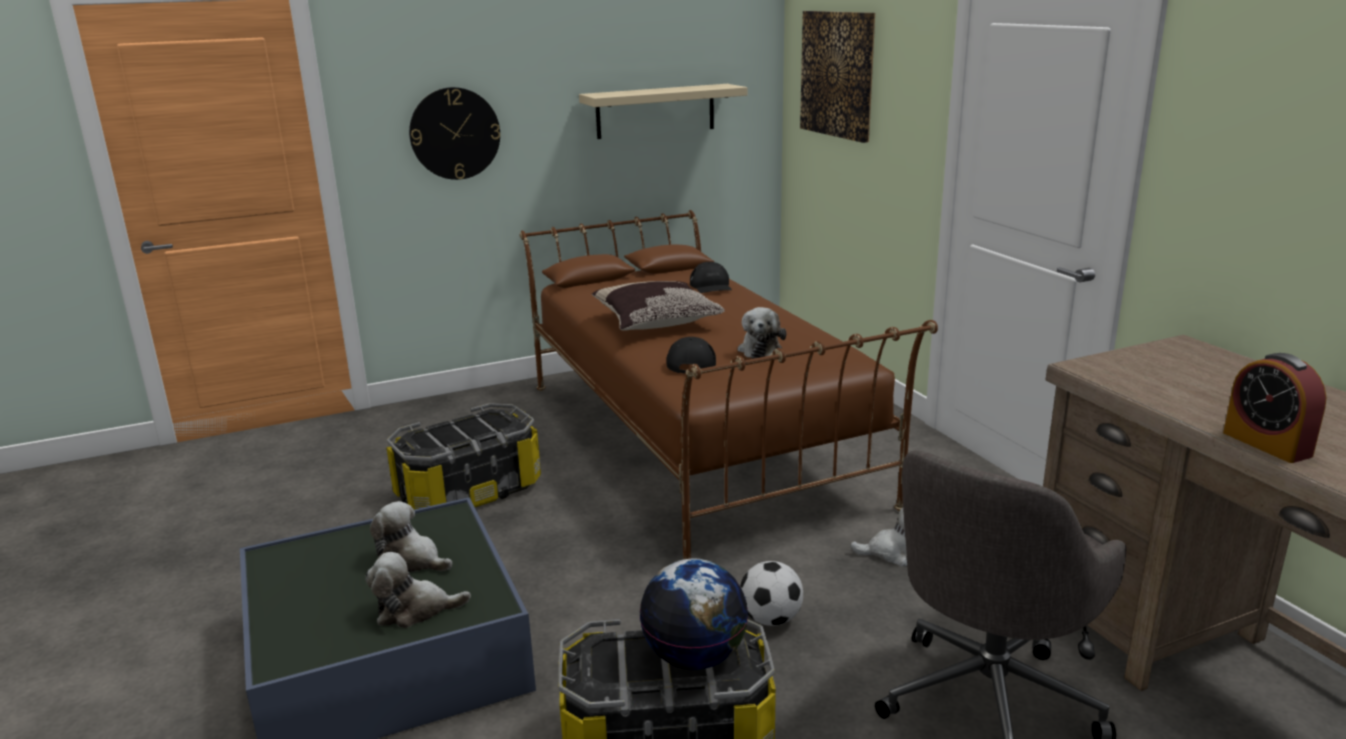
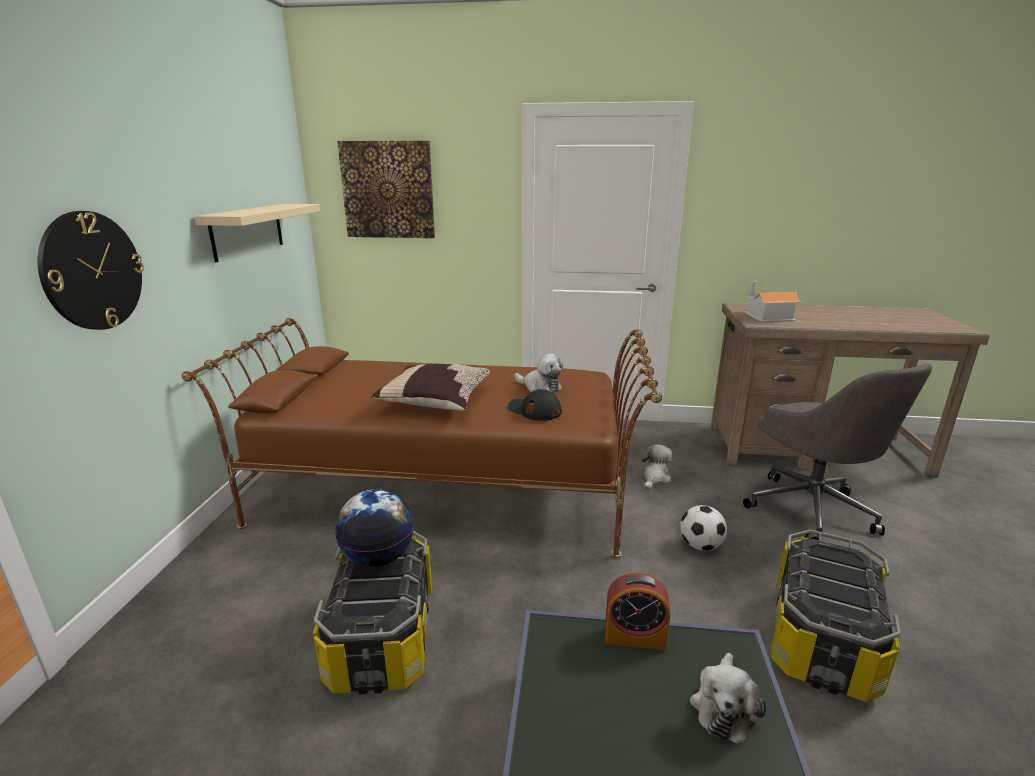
camera: 60 degrees left, 0 degrees up
(412, 560) = (624, 685): plush toy -> none
(695, 657) = (838, 567): globe -> globe (378, 558)
(711, 286) = (392, 367): black cap -> none
(1148, 368) = (765, 316): none -> toy house
(1266, 444) = (868, 326): alarm clock -> alarm clock (634, 636)

